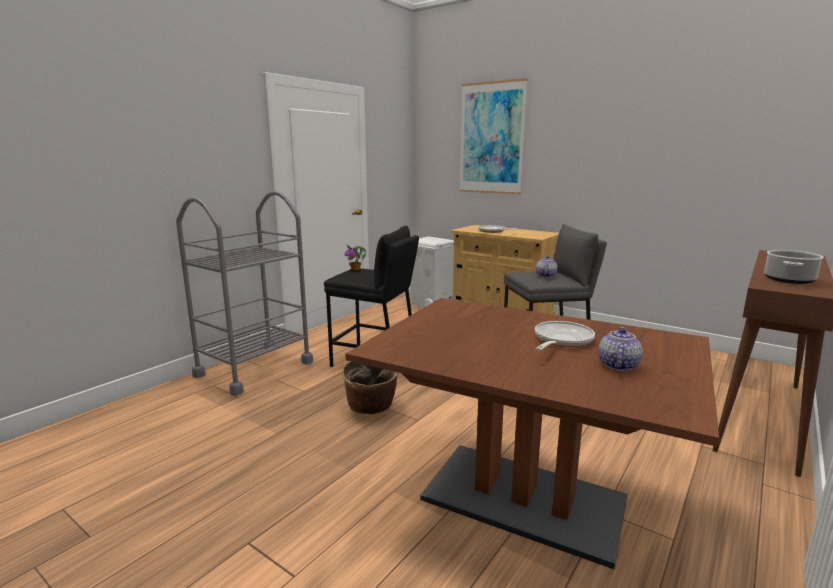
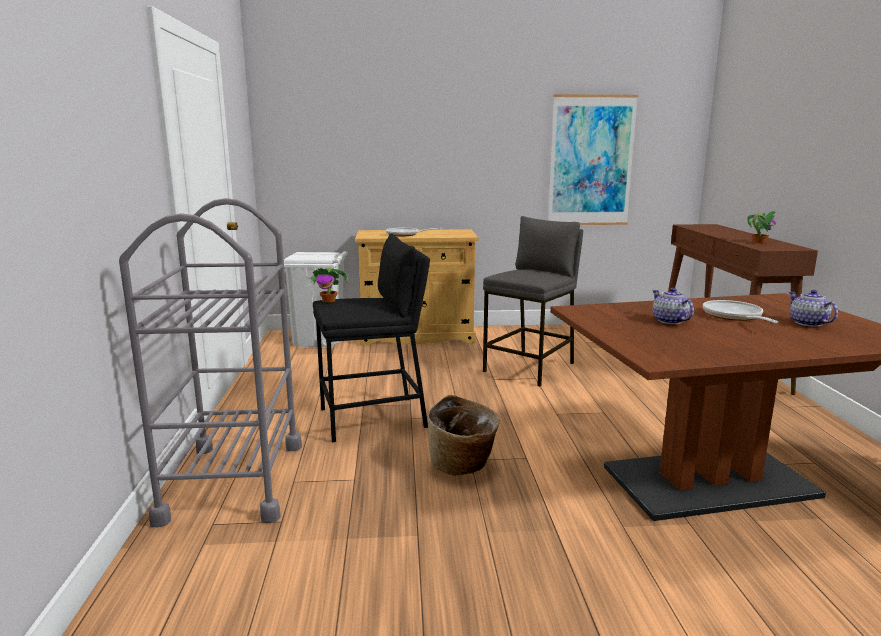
camera: 40 degrees left, 0 degrees up
(491, 138) = (374, 121): picture -> picture (591, 161)
(545, 276) = (531, 273): teapot -> teapot (669, 321)
(788, 279) = (758, 242): cooking pot -> potted plant

